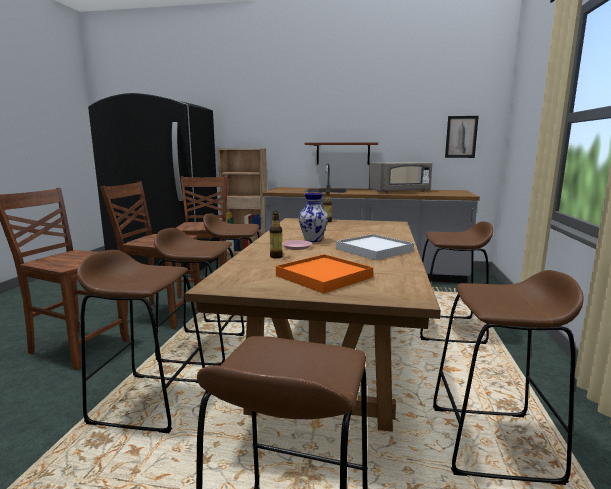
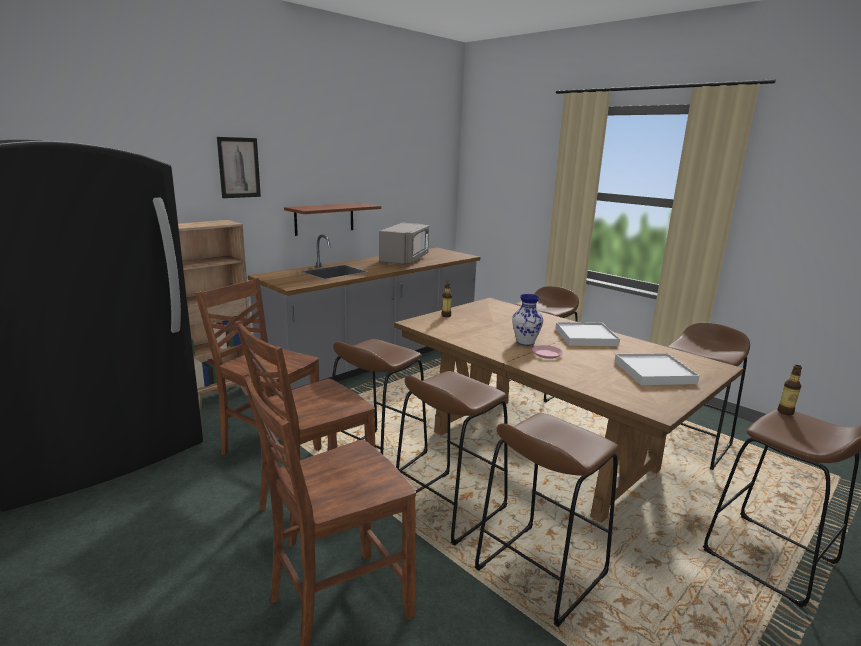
camera: 55 degrees left, 5 degrees up
(276, 257) = (576, 369): bottle -> bottle (785, 412)
(324, 277) = (654, 372): orange tray -> white tray
(461, 137) = (429, 193): picture -> picture (239, 167)

